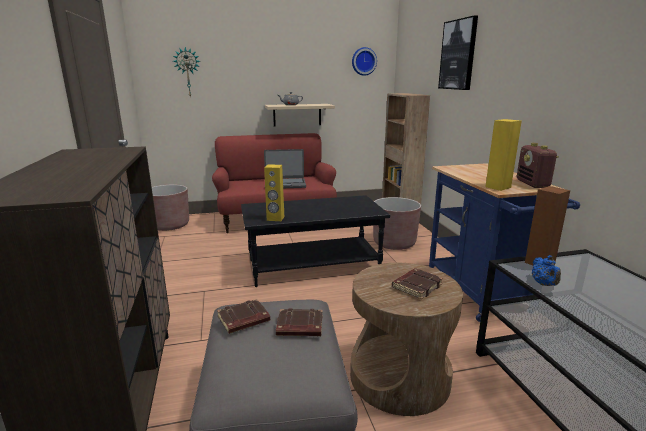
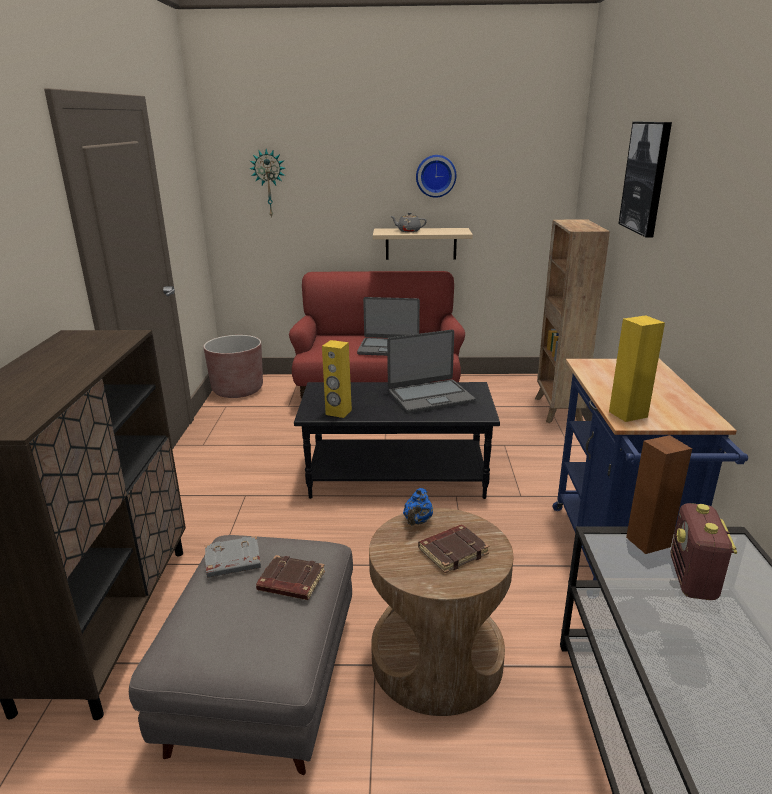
camera: 15 degrees right, 5 degrees up
(243, 320) = (232, 562): brown book -> grey book
(334, 205) = (430, 397): none -> laptop
(363, 61) = (527, 164): wall clock -> wall clock (435, 176)
(394, 243) = (529, 452): brown planter -> none
(533, 184) = (690, 413): radio -> radio (693, 579)
(544, 284) = (627, 579): blue teapot -> blue teapot (417, 521)

